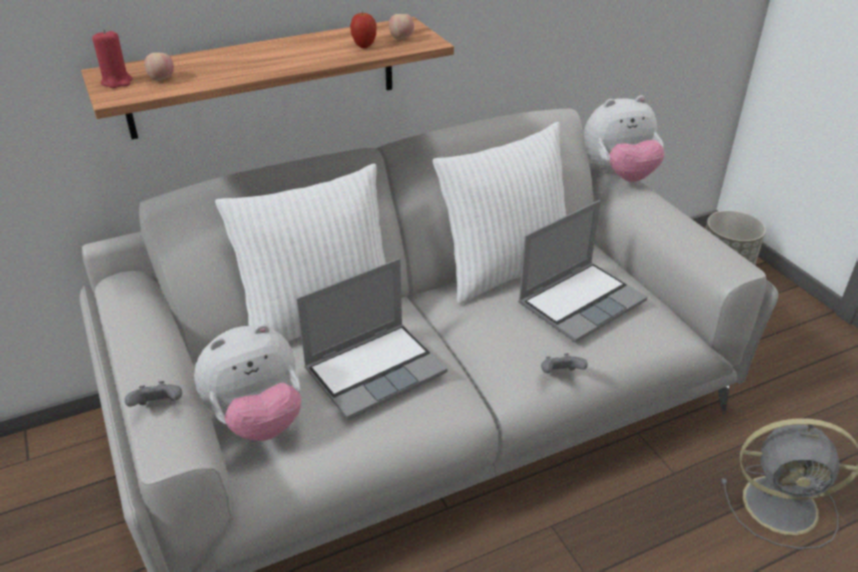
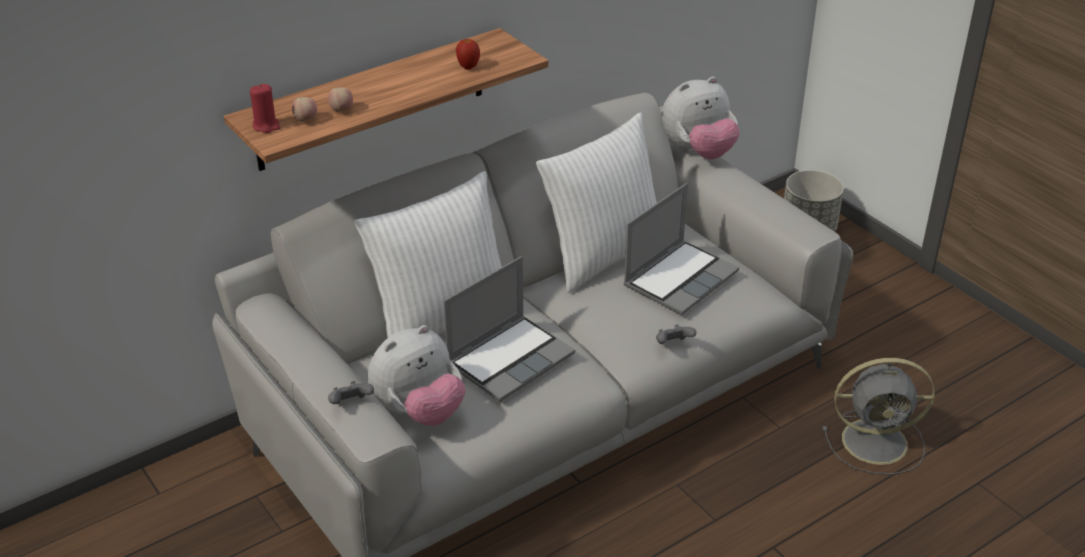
camera: 10 degrees left, 0 degrees up
(401, 39) = (498, 56): apple -> apple (341, 110)

